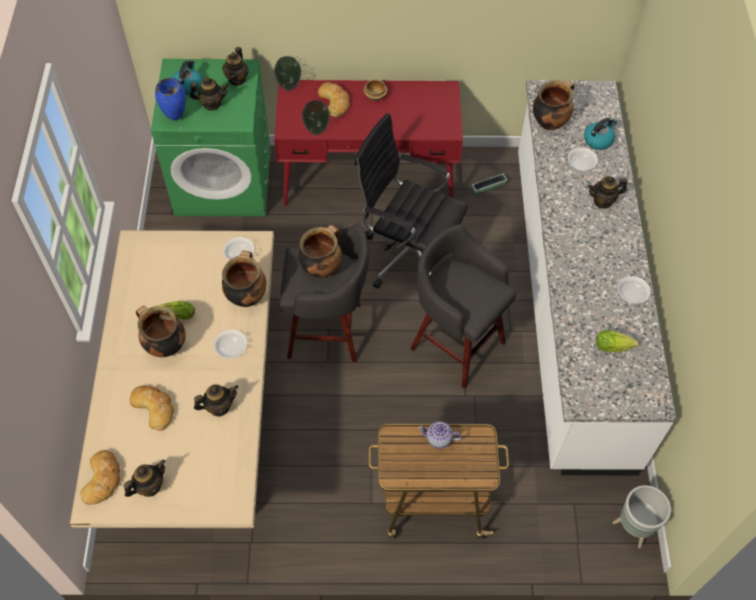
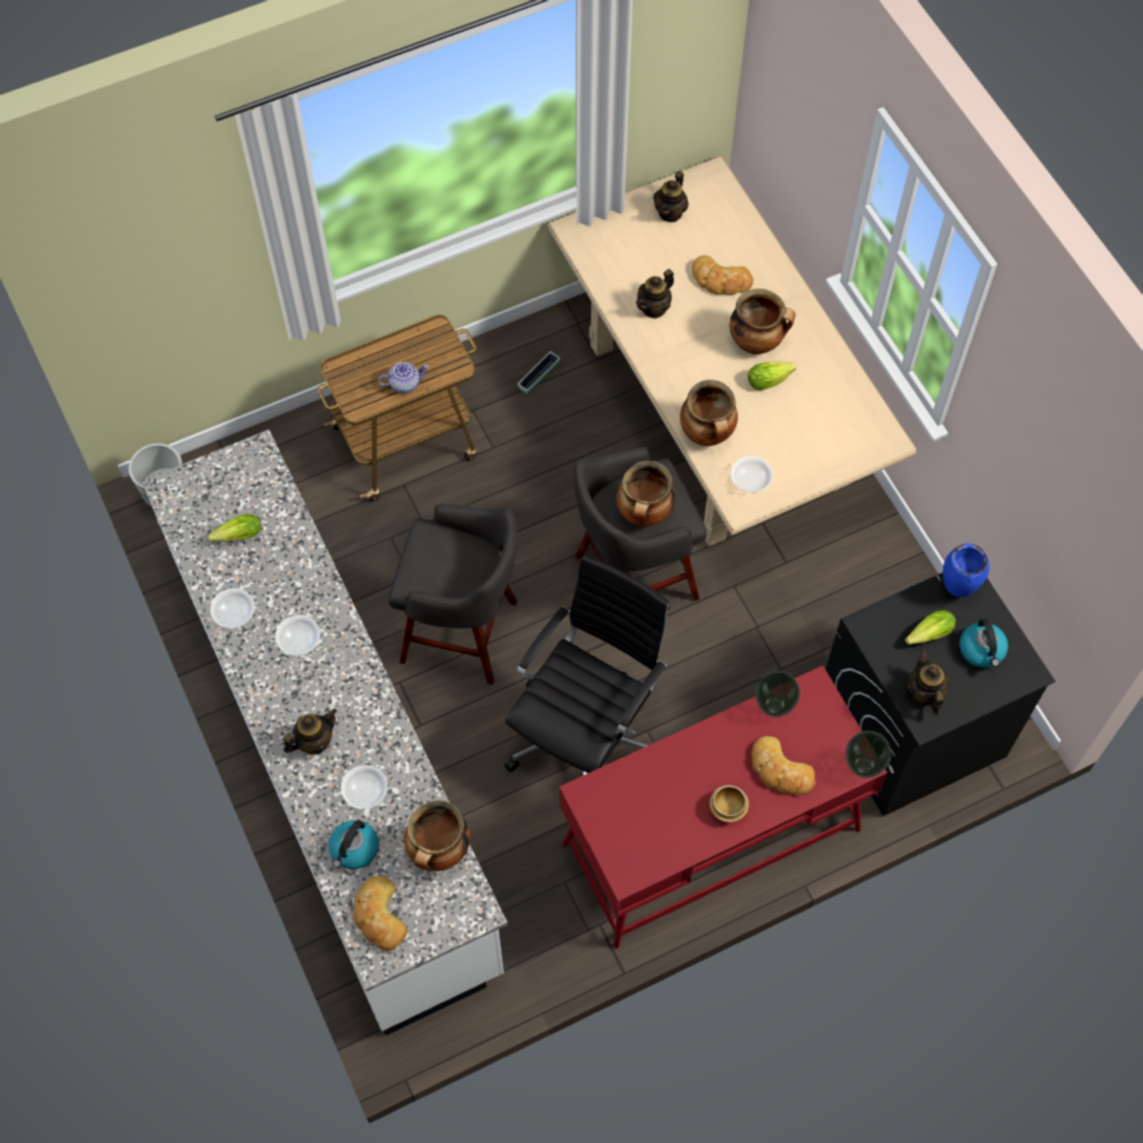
camera: 155 degrees right, 5 degrees up
(103, 479) = (719, 200): bread -> bread (379, 916)
(212, 104) = (926, 635): teapot -> lettuce
(224, 182) = (909, 730): green washing machine -> black washing machine
(231, 348) = (682, 370): bowl -> bowl (299, 641)
(409, 254) = (586, 734): black office chair -> black office chair turned 60 degrees counterclockwise
(488, 187) = (524, 903): planter -> planter (539, 378)

